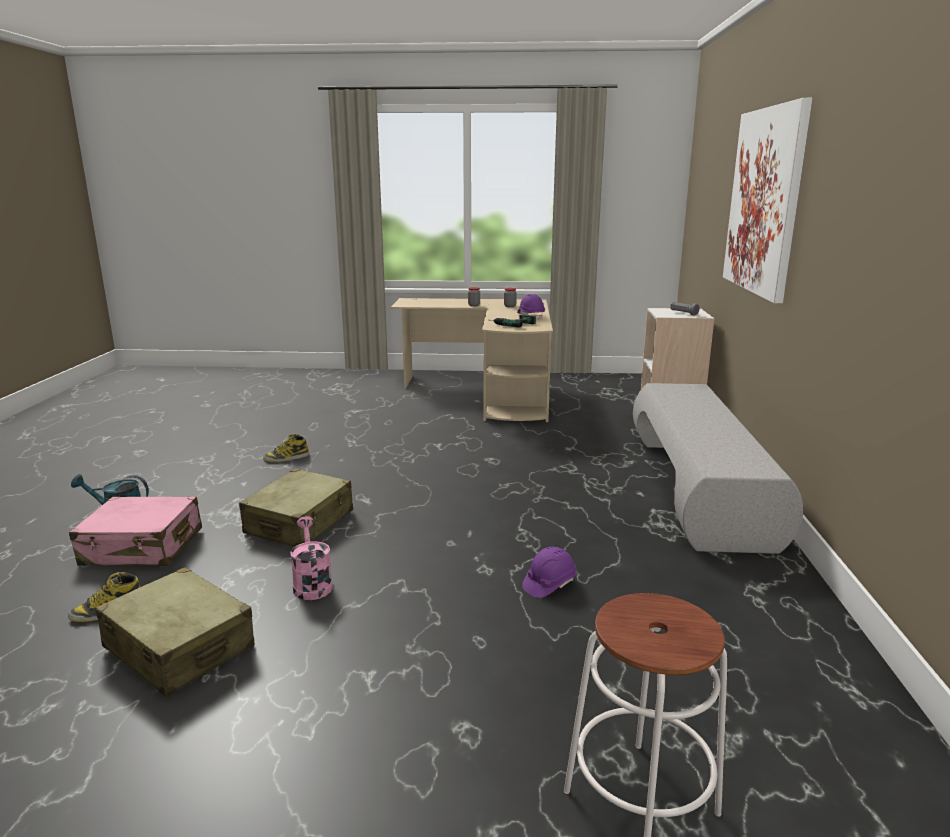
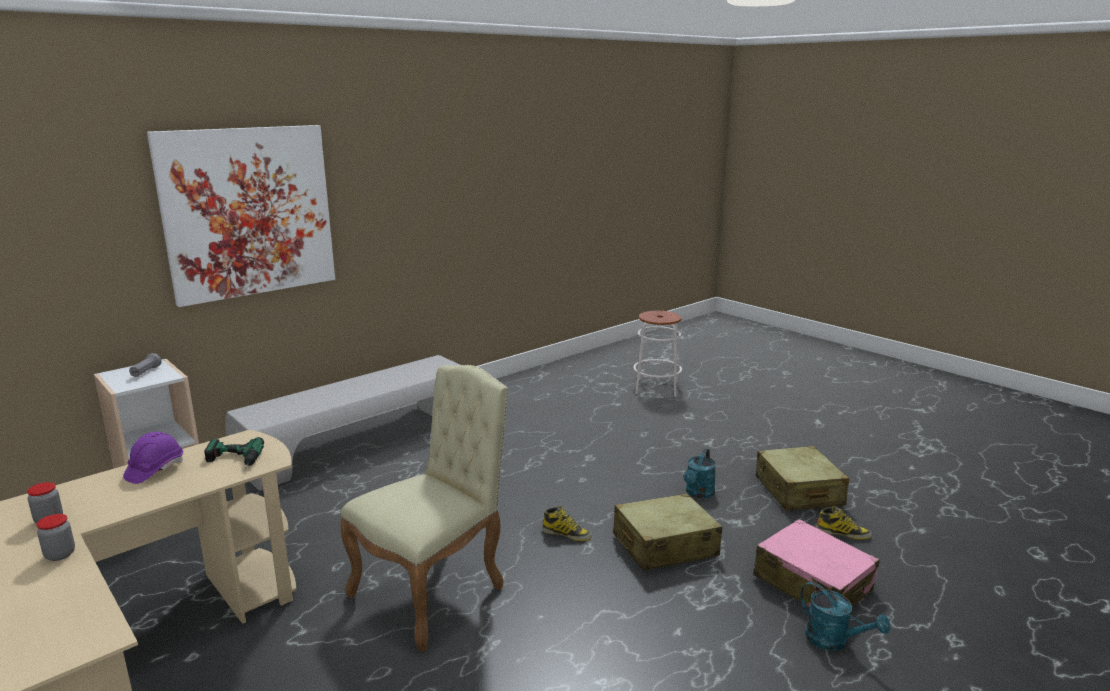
camera: 135 degrees left, 0 degrees up
(286, 458) = (593, 659): boot -> boot (567, 534)
(311, 583) = (698, 493): pink watering can -> turquoise watering can
(421, 445) = (433, 592): none -> beige chair
(549, 584) = (571, 438): purple hard hat -> none

